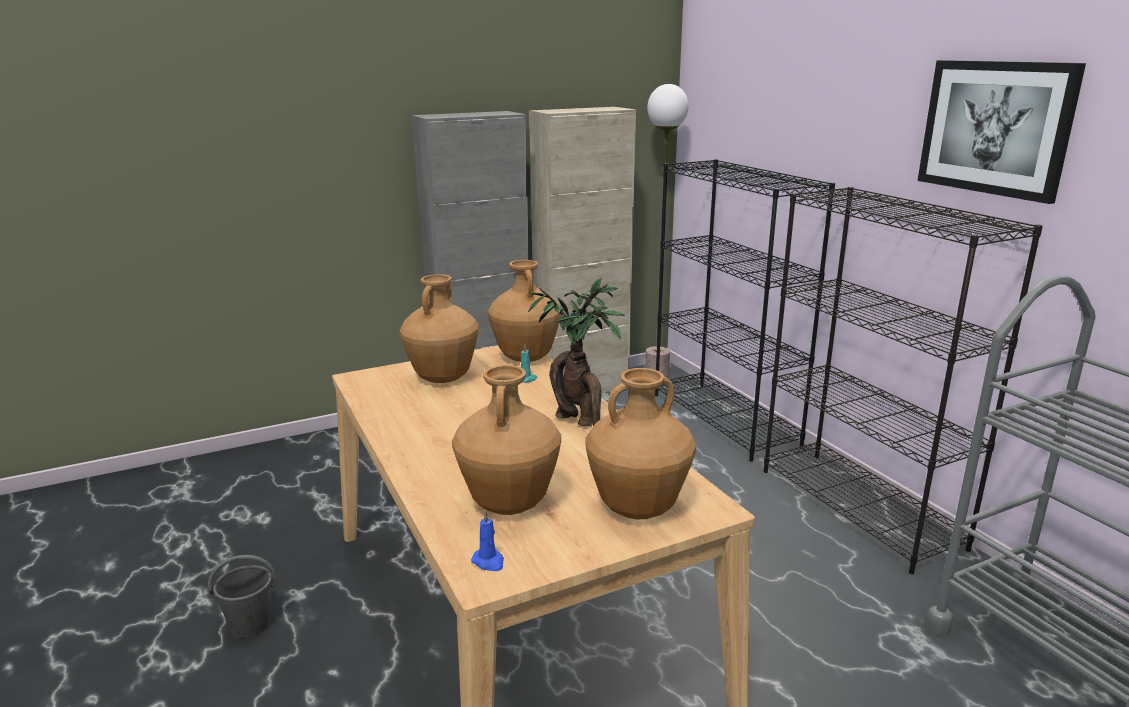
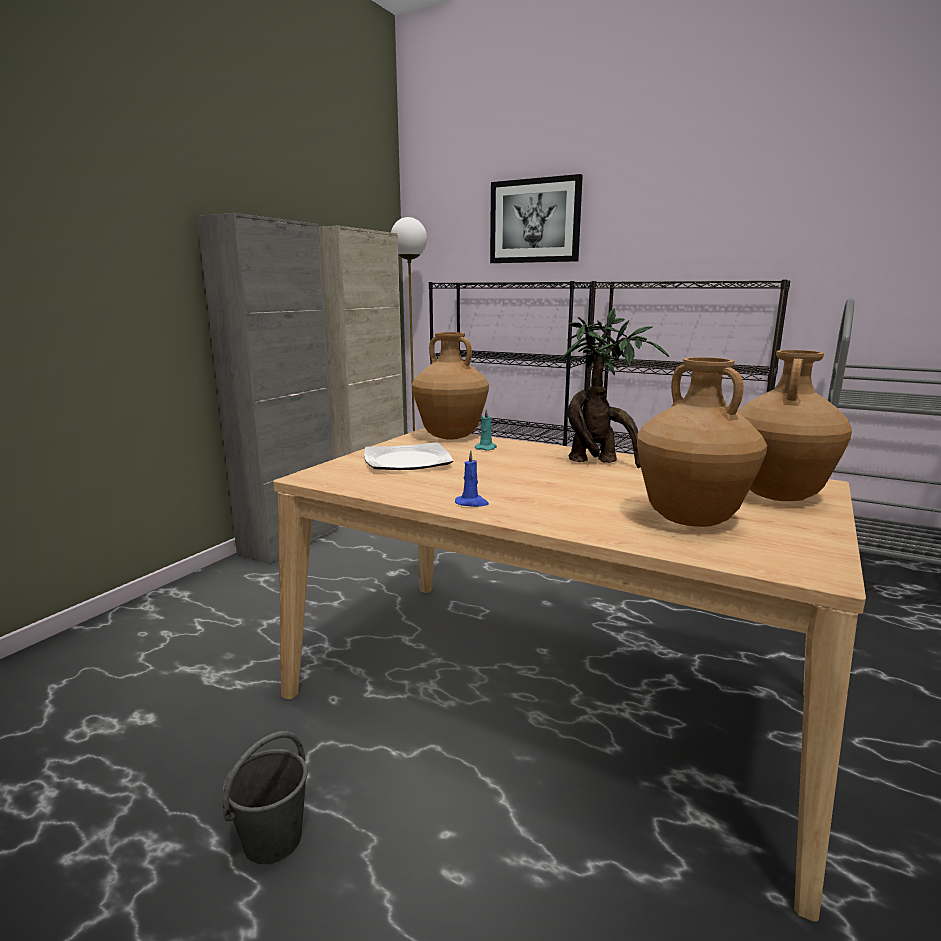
camera: 35 degrees left, 5 degrees down
(443, 378) = (406, 461): brown vase -> plate
(489, 562) = (786, 560): blue candle -> blue candle (472, 503)
(995, 128) = (738, 218): picture -> picture (535, 221)

